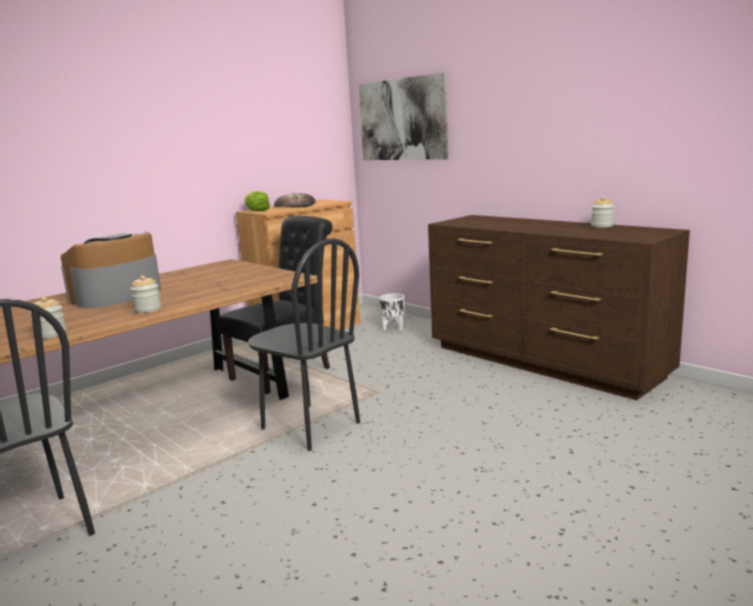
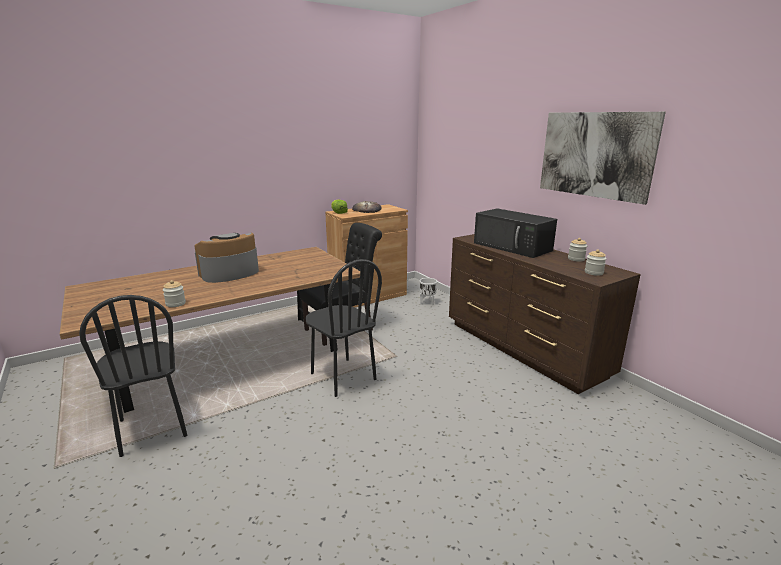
camera: 10 degrees right, 5 degrees up
(148, 309) = (241, 289): jar -> jar (593, 272)
(402, 119) = (450, 153): picture -> picture (595, 155)
(514, 224) = (513, 247): none -> black microwave

